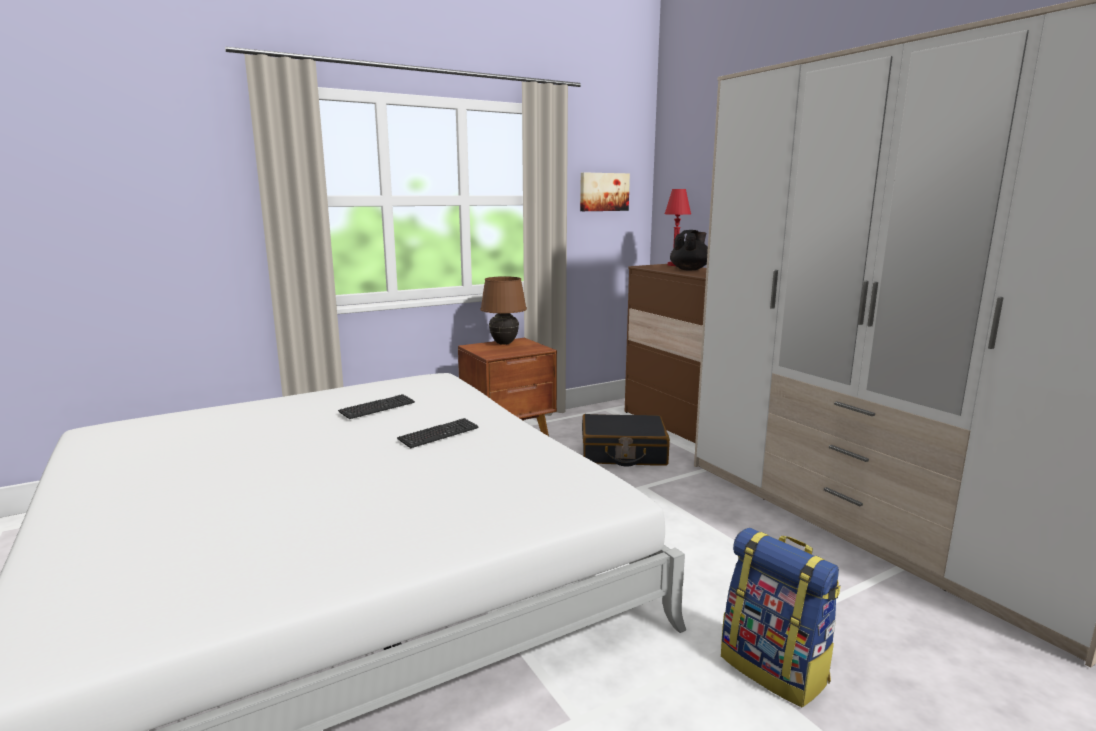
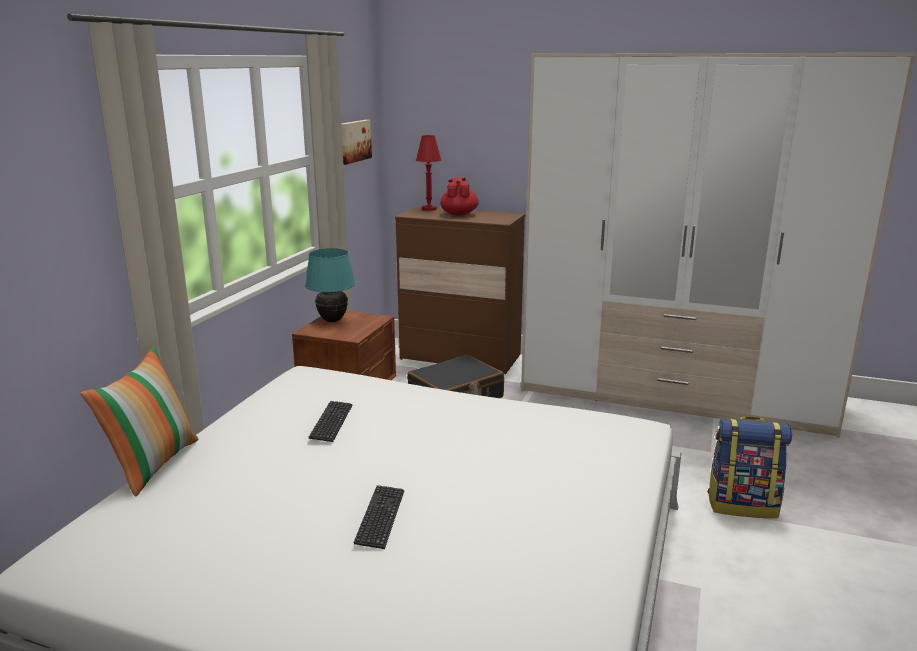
camera: 40 degrees left, 5 degrees up
(245, 400) = (153, 464): none -> pillow
(439, 434) = (435, 427): keyboard -> keyboard (380, 518)
(504, 344) = (332, 320): brown table lamp -> turquoise table lamp
(690, 269) = (459, 214): black teapot -> red teapot

